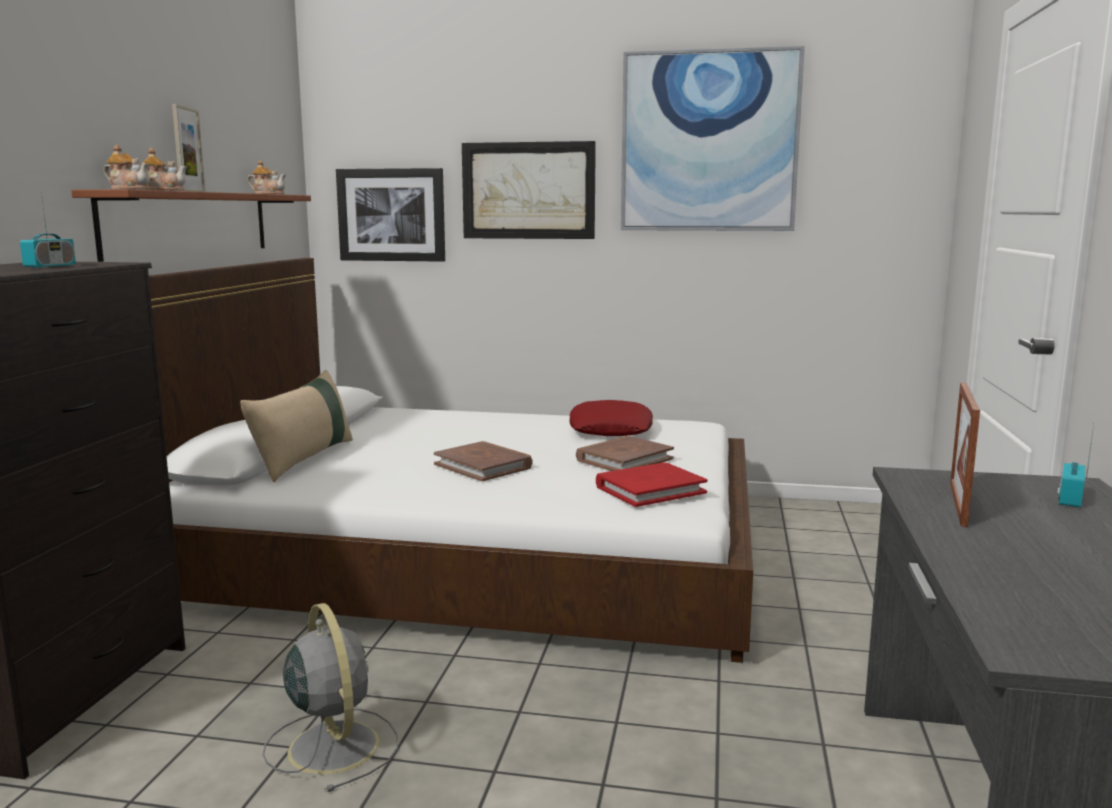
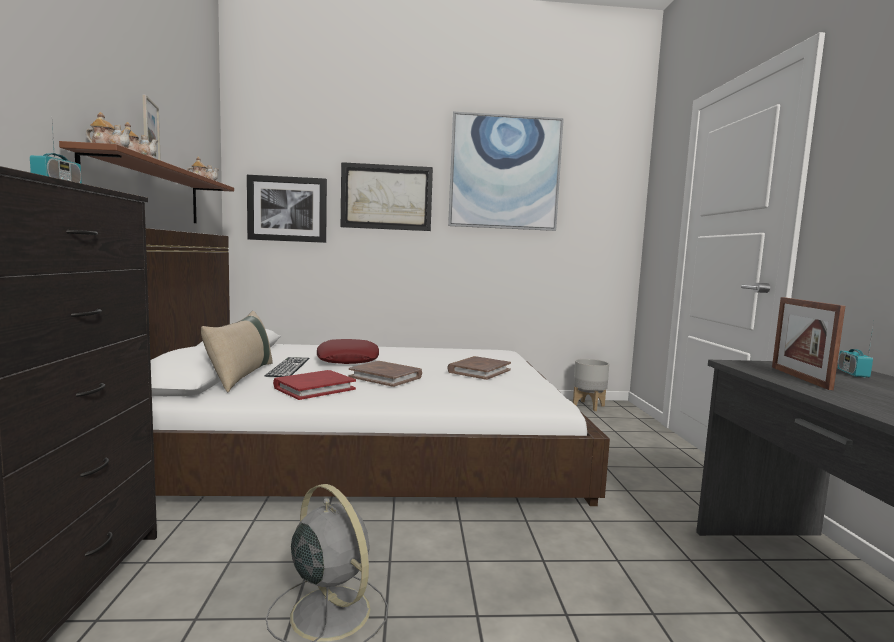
camera: 15 degrees left, 5 degrees down
(370, 446) = (288, 367): none -> keyboard
(610, 429) = (450, 354): red pillow -> red pillow (347, 359)
(650, 489) = (516, 388): red book -> red book (314, 388)
(845, 512) = (588, 406): none -> grey planter

